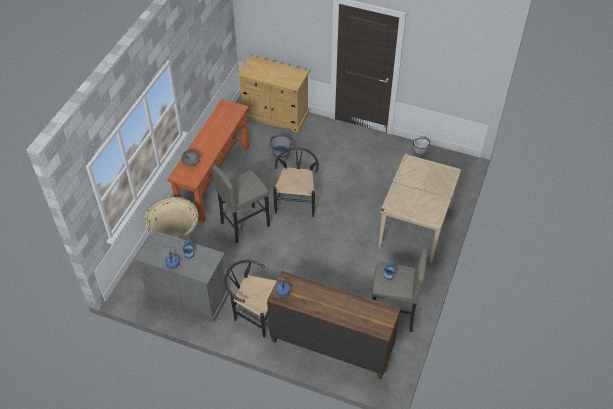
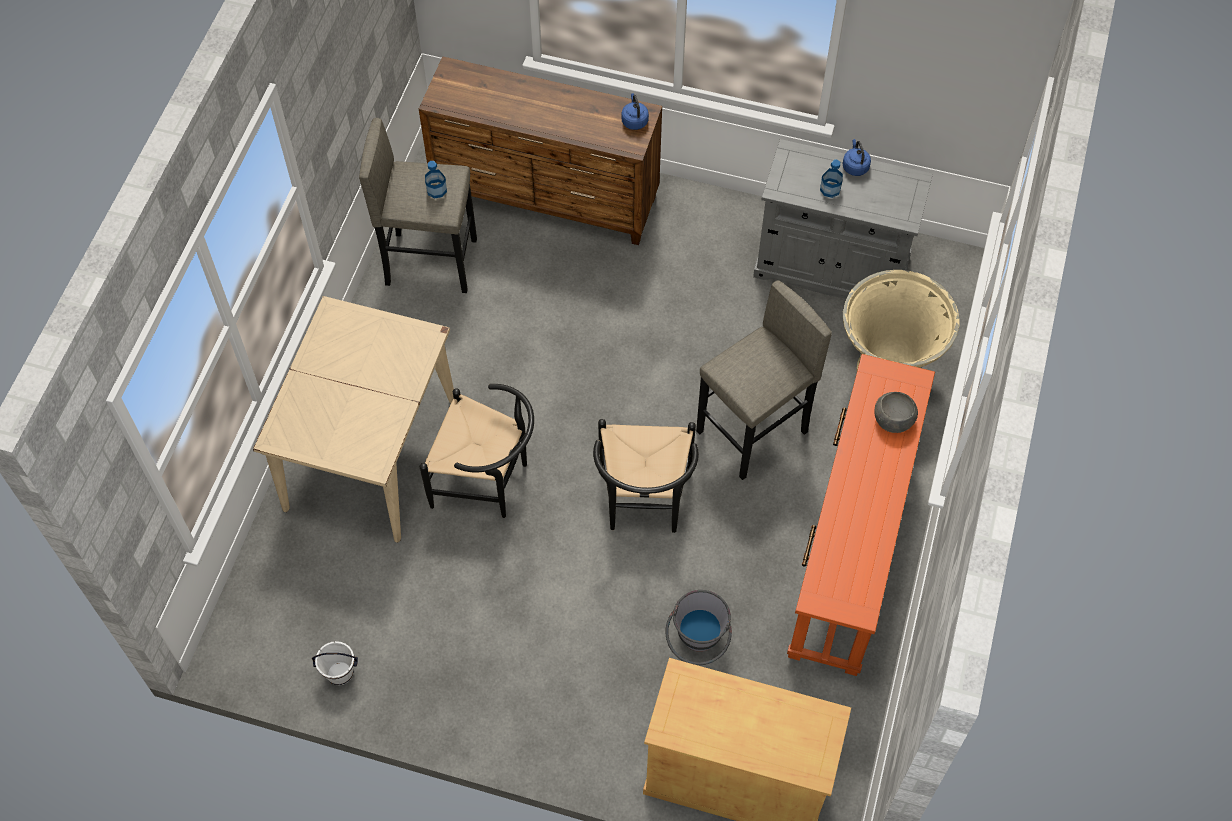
camera: 175 degrees right, 10 degrees up
(254, 313) = (697, 245): black chair -> black chair (488, 482)

